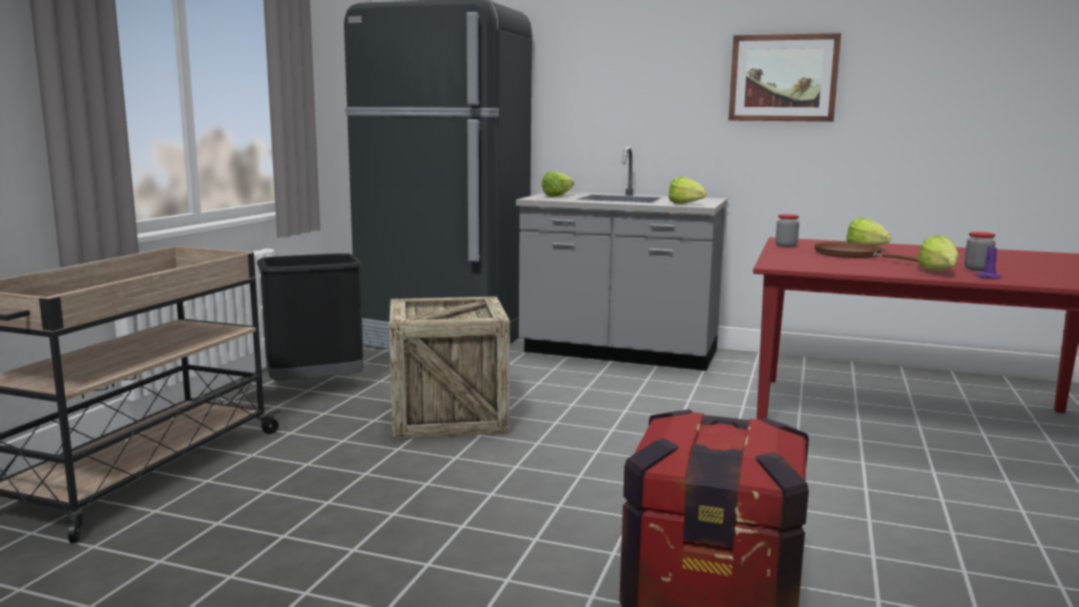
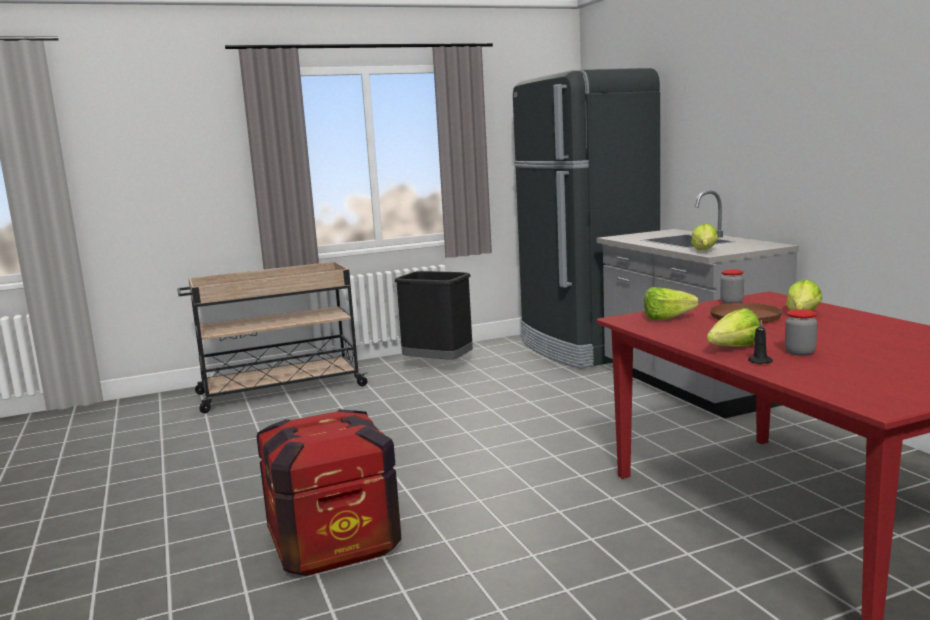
camera: 50 degrees right, 0 degrees up
(448, 415) = (461, 400): crate -> none
(560, 196) = (650, 235): lettuce -> lettuce (672, 319)
(783, 78) = (847, 115): picture -> none
(987, 277) = (759, 361): purple candle -> black candle

